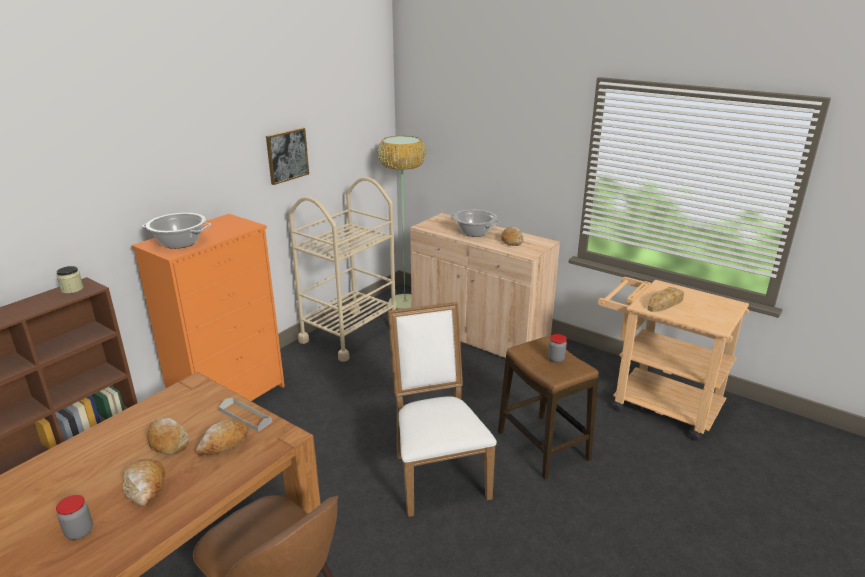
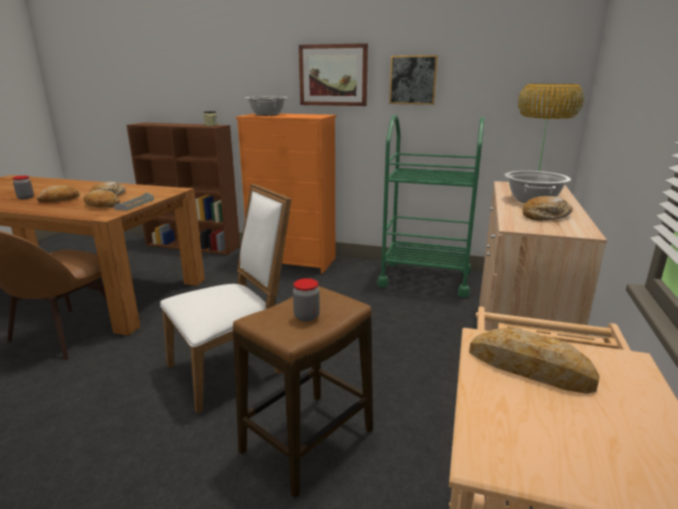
camera: 70 degrees right, 5 degrees down
(212, 170) = (333, 75): none -> picture
(349, 334) = (425, 278): beige cart -> green cart

